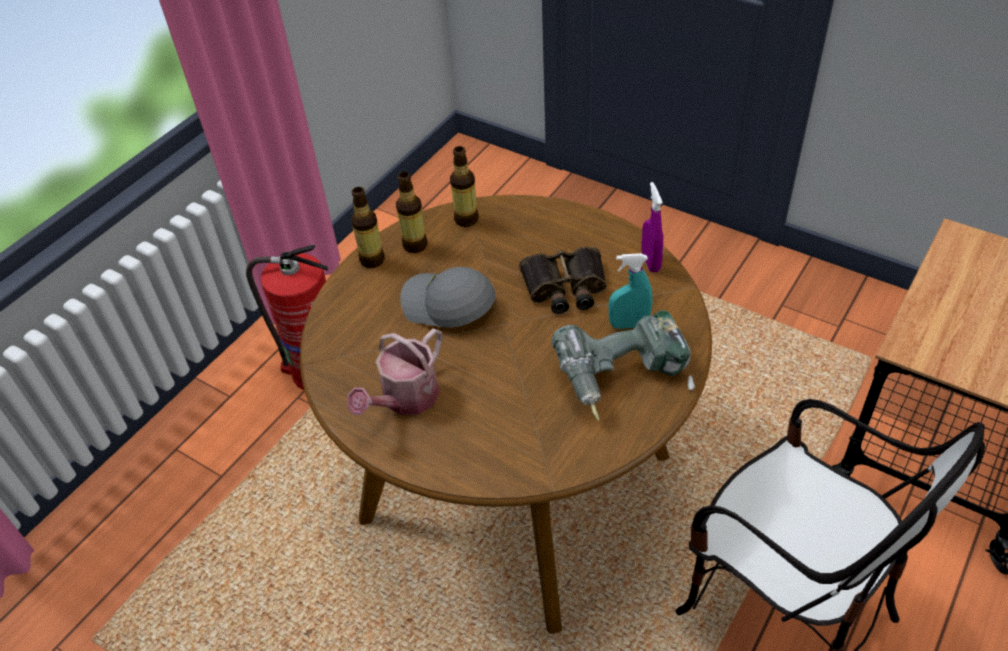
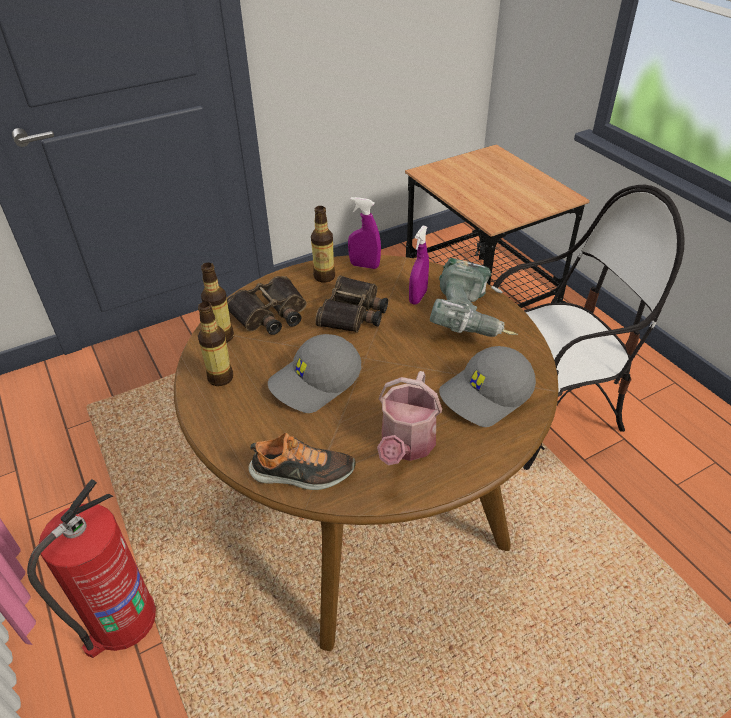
camera: 65 degrees left, 5 degrees down
(337, 346) = (302, 473): none -> shoe
(372, 260) = (210, 412): bottle -> bottle (324, 276)
(405, 399) = (406, 446): watering can -> watering can turned 45 degrees clockwise
(509, 435) = (486, 395): none -> grey cap
(519, 233) = (270, 314): none -> binoculars
(629, 324) = (418, 297): turquoise spray bottle -> purple spray bottle

